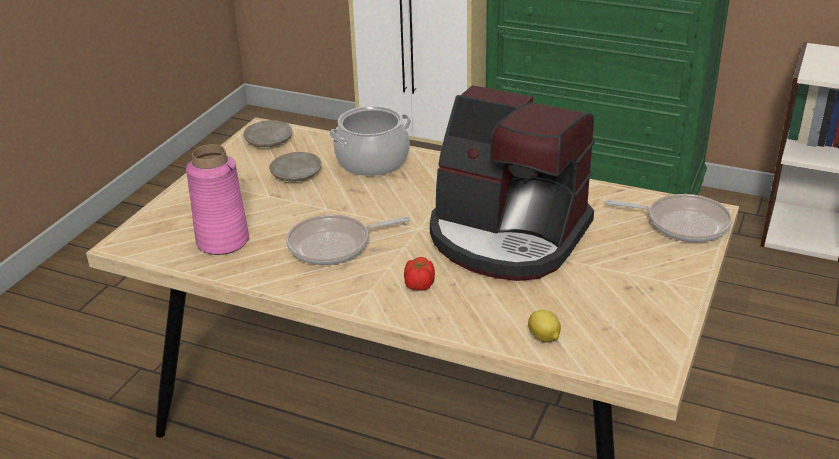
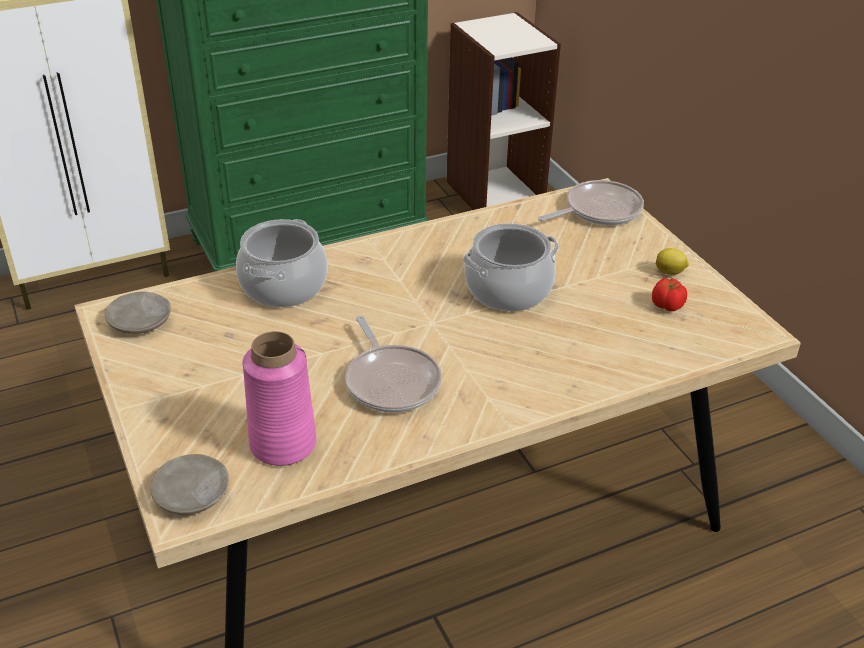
camera: 50 degrees left, 5 degrees up
(296, 174) = (233, 338): beige plate -> beige plate (191, 494)
(334, 245) = (391, 381): frying pan -> frying pan turned 45 degrees counterclockwise
(419, 285) = (517, 370): tomato -> tomato (667, 306)
(507, 237) = (508, 289): coffee machine -> cooking pot
(544, 338) = (663, 351): lemon -> lemon (670, 272)

